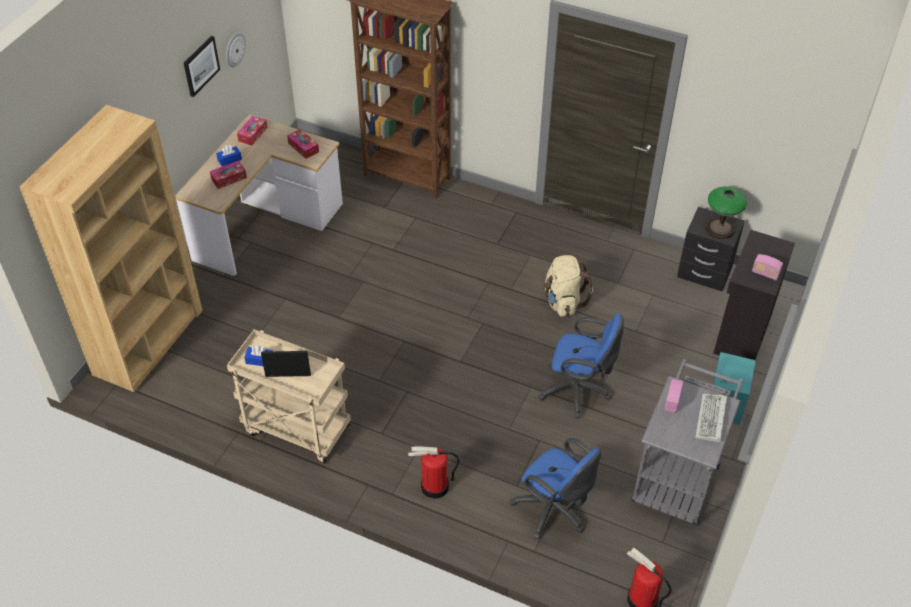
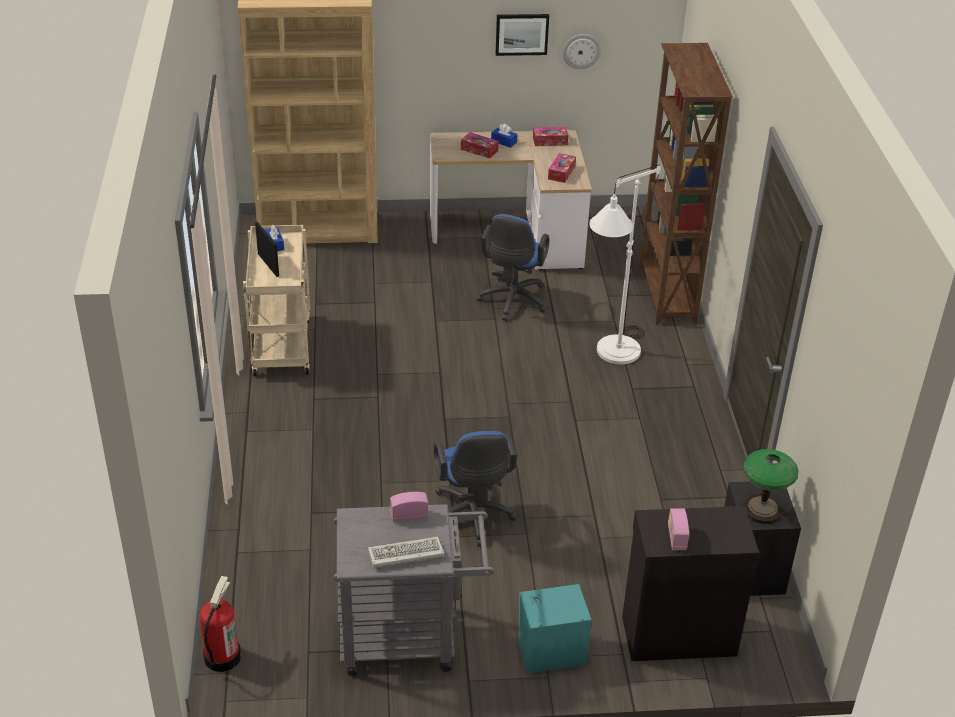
camera: 60 degrees right, 10 degrees down
(434, 487) = (272, 456): fire extinguisher -> none
(456, 238) = (612, 357): none -> white floor lamp
(554, 511) = (296, 551): blue office chair -> blue office chair (512, 302)
(563, 301) = (592, 465): beige backpack -> none

